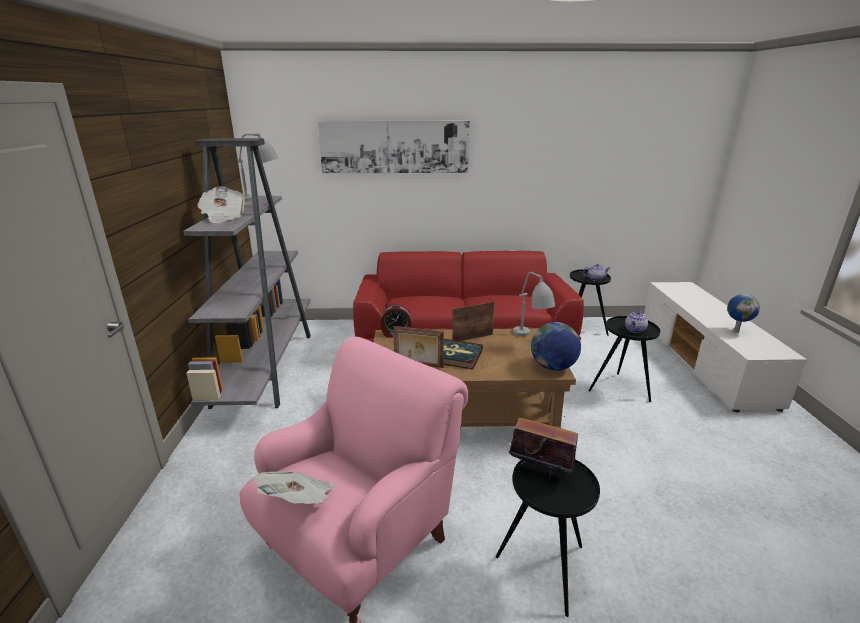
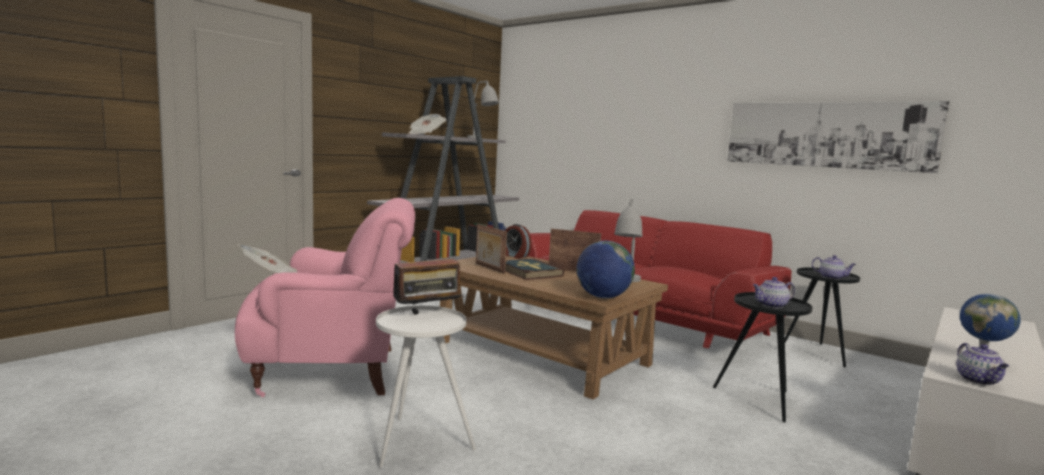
camera: 40 degrees right, 15 degrees down
(394, 147) = (619, 104): picture -> picture (827, 135)
(540, 471) = (428, 315): radio -> radio turned 90 degrees clockwise
(543, 568) = (419, 441): black side table -> white side table
(762, 351) = (979, 380): none -> teapot

